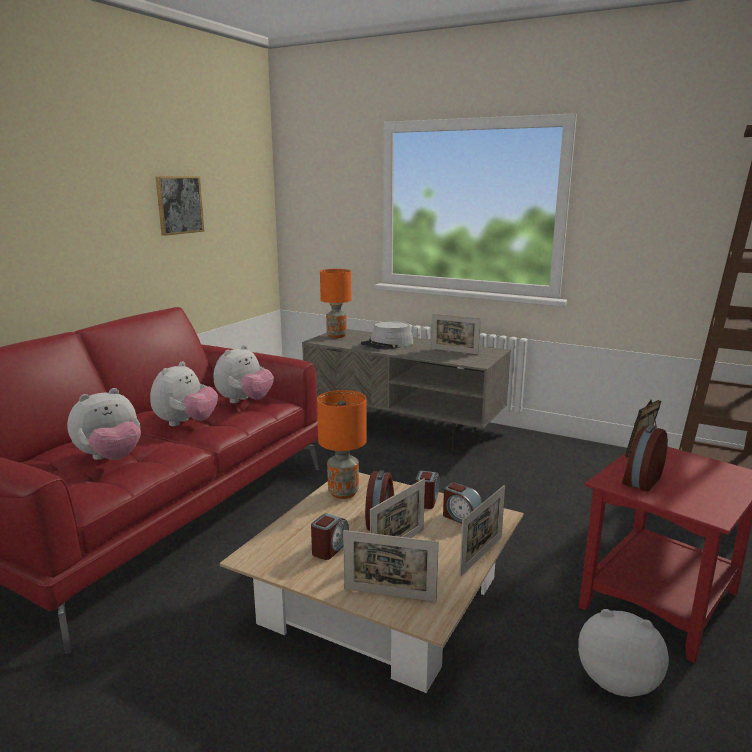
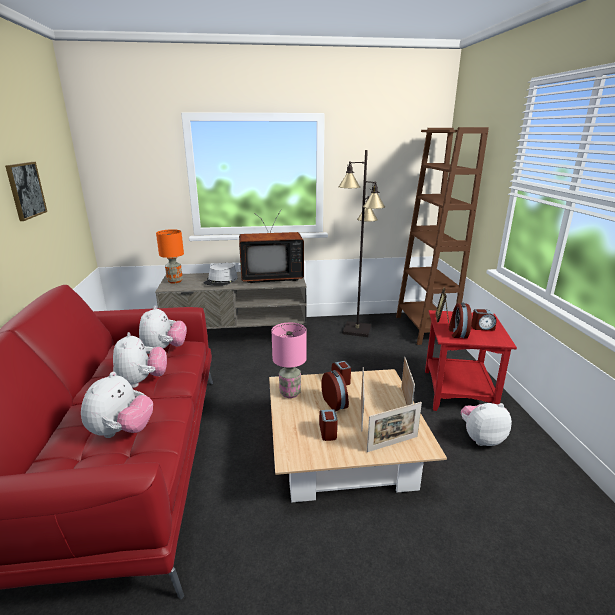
camera: 35 degrees left, 5 degrees up
(343, 492) = (289, 393): orange table lamp -> pink table lamp
(454, 351) = (271, 277): picture frame -> television
(461, 517) = (370, 383): alarm clock -> alarm clock (482, 327)
(582, 464) = (356, 330): none -> black floor lamp

